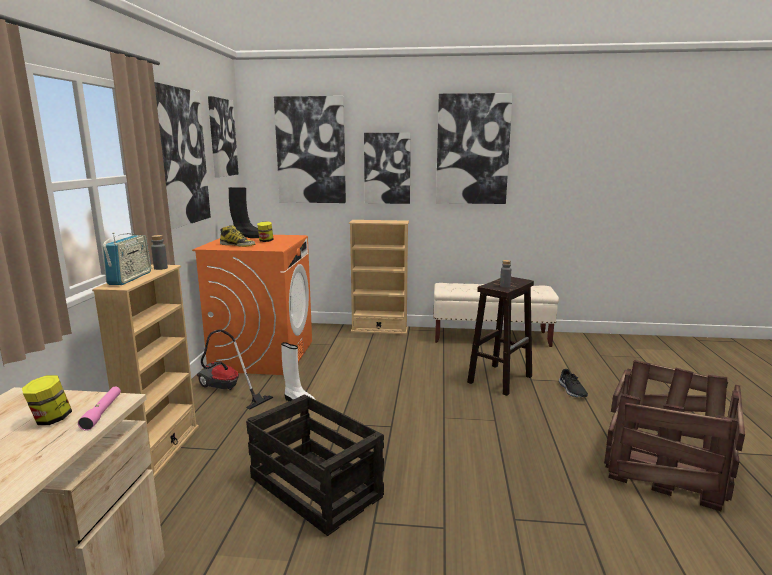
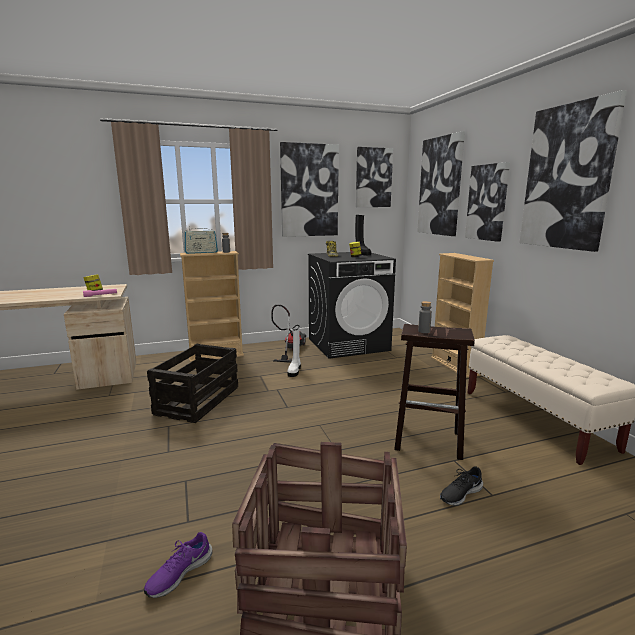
camera: 65 degrees right, 0 degrees up
(263, 355) = (348, 344): orange washing machine -> black washing machine
(655, 536) = (179, 573): none -> purple shoe

